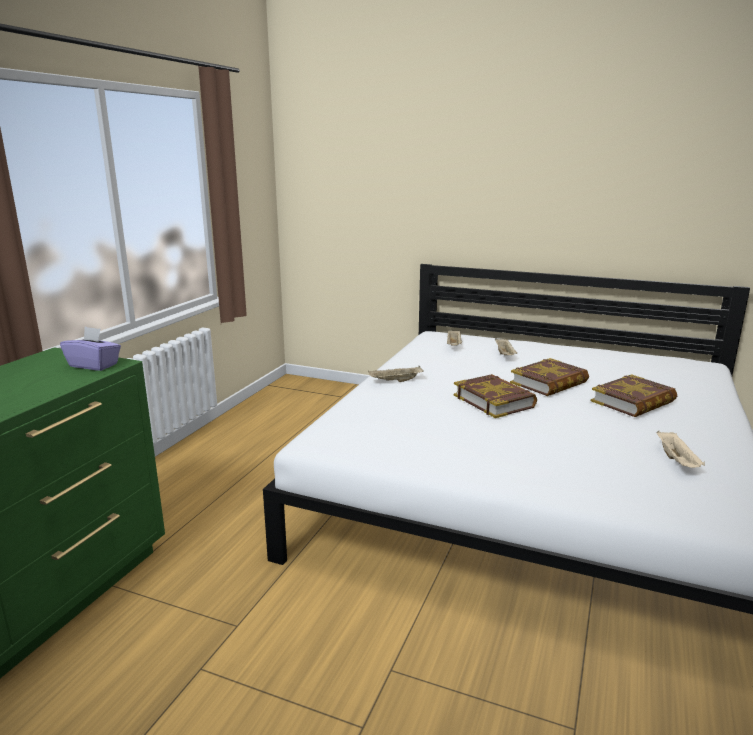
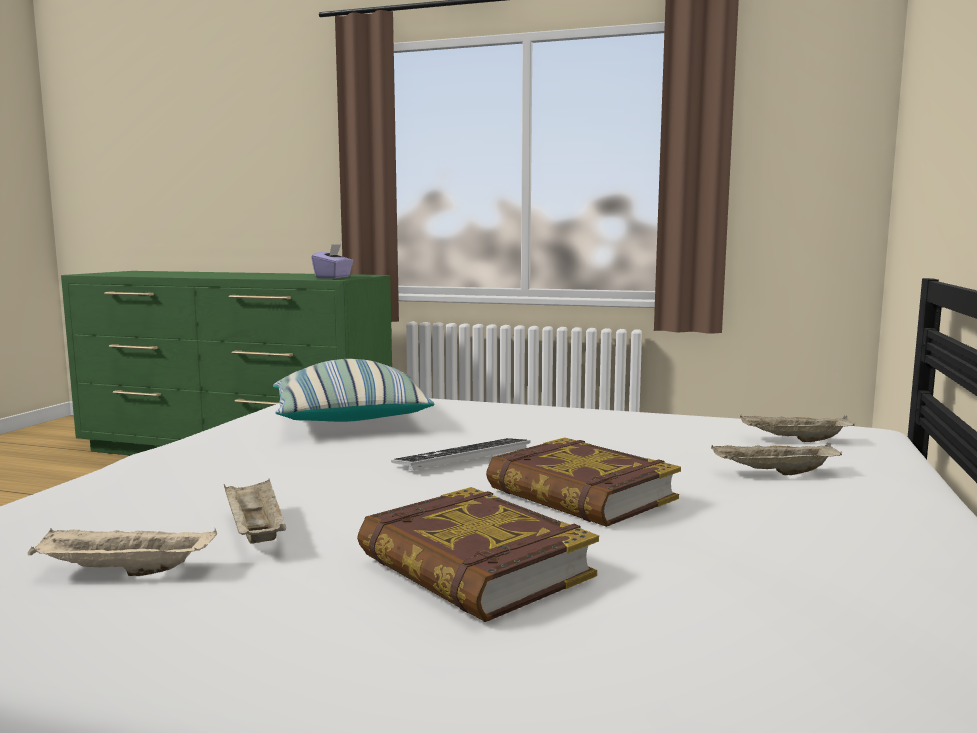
camera: 85 degrees right, 10 degrees down
(395, 381) = (544, 413): beige tray -> beige tray (255, 532)
(411, 430) = (351, 422): none -> pillow
(494, 401) = (462, 456): book -> keyboard

